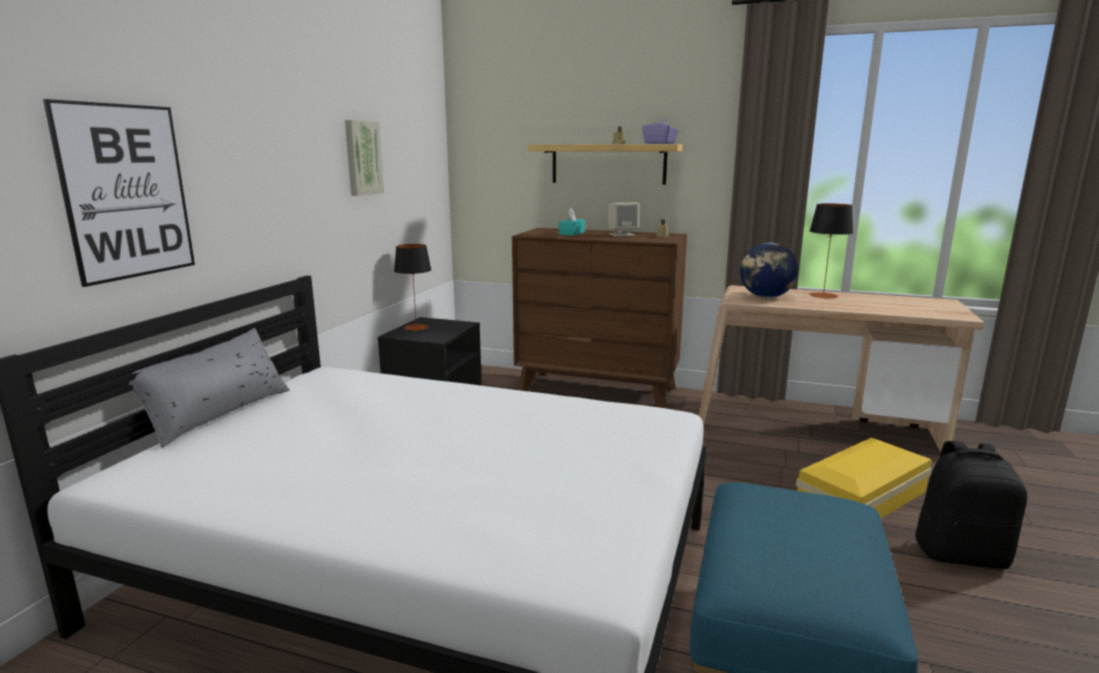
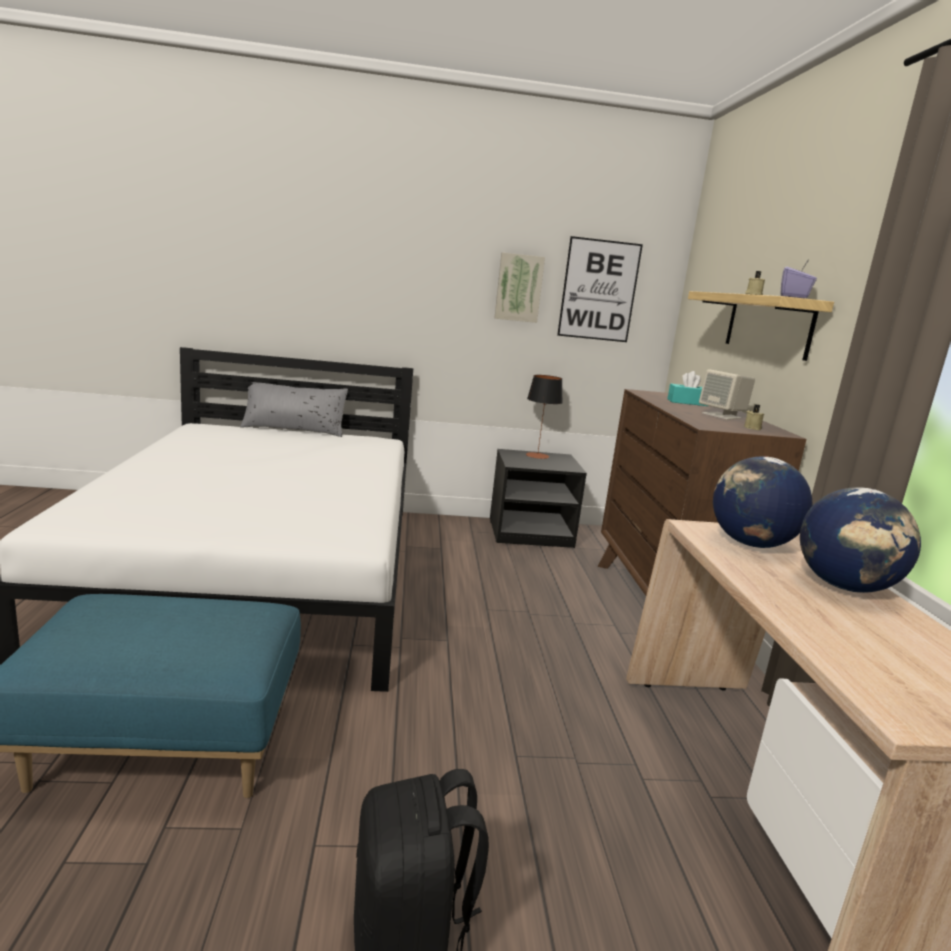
camera: 65 degrees right, 0 degrees up
(127, 192) = (280, 279): picture -> picture (599, 290)
(823, 295) = (845, 587): table lamp -> globe
(858, 497) = (533, 838): yellow storage box -> none

